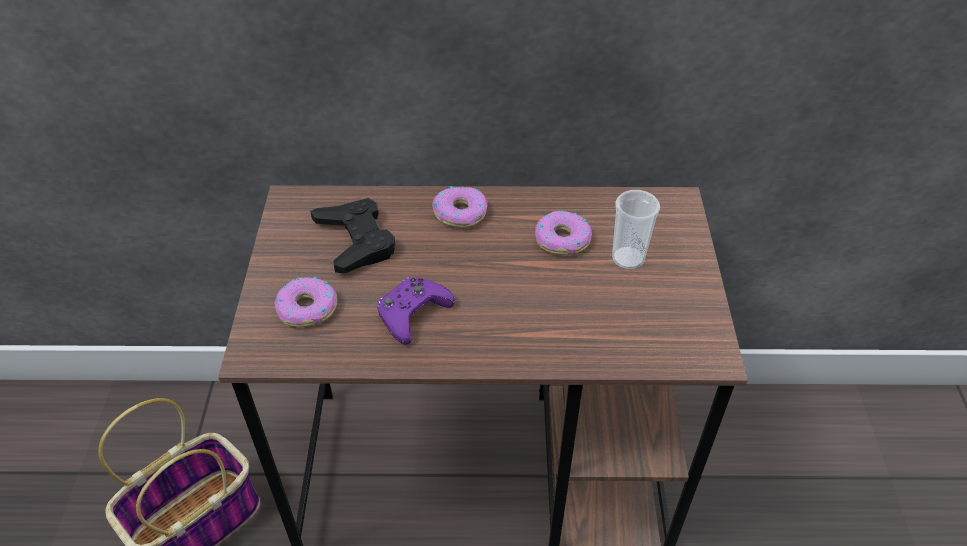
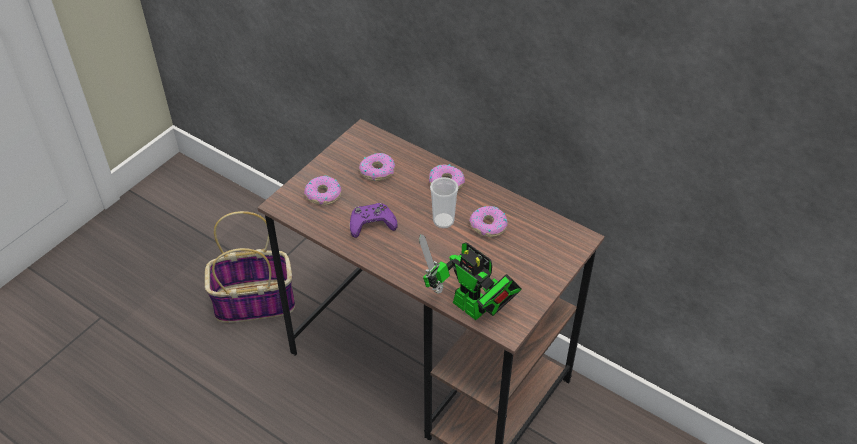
camera: 35 degrees right, 0 degrees up
(356, 240) = (377, 171): black game controller -> donut
(628, 258) = (515, 255): cup -> cup (443, 221)
(650, 356) = (473, 310): none -> toy robot

